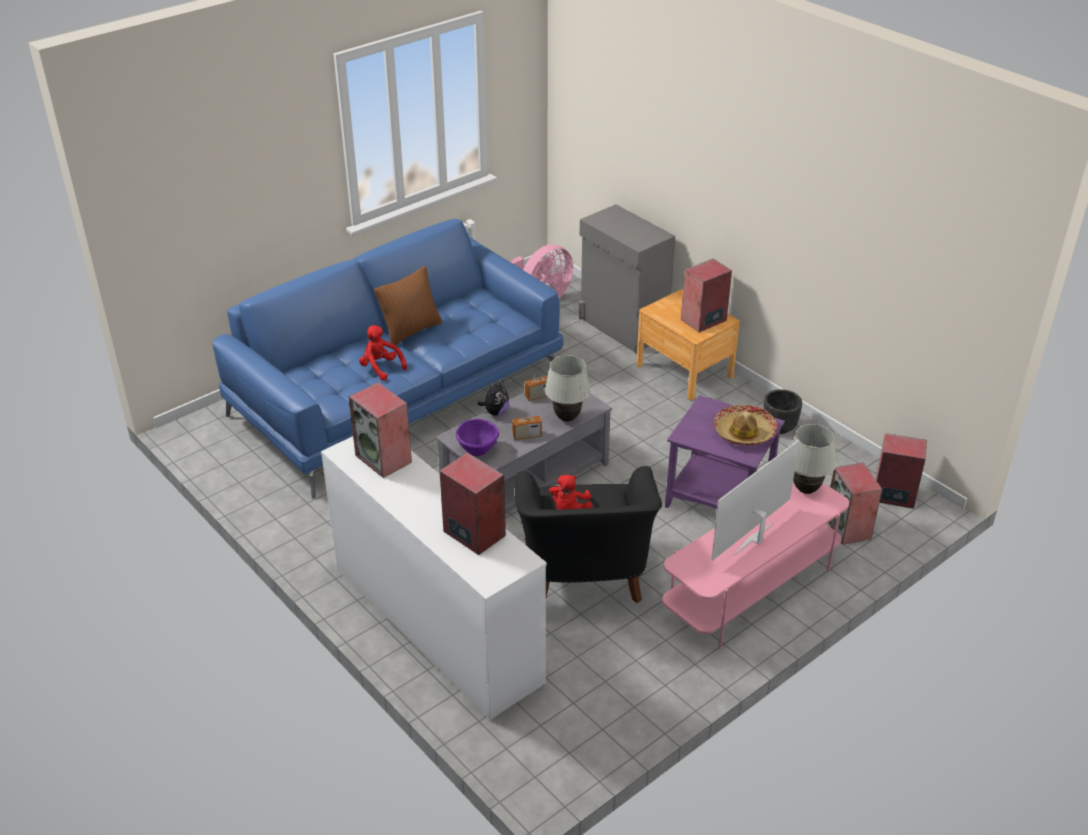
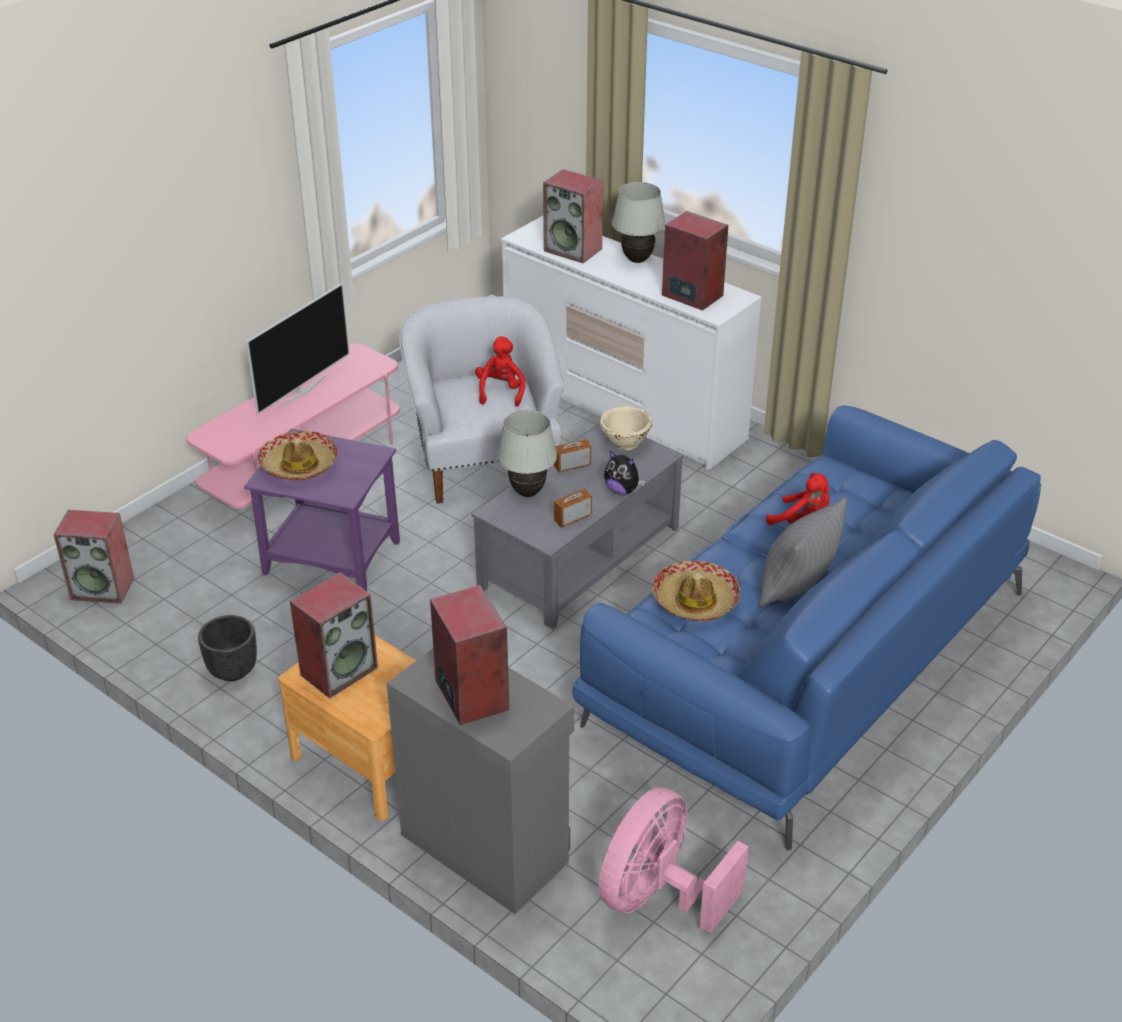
camera: 170 degrees right, 0 degrees up
(411, 331) = (796, 587): brown pillow -> grey pillow
(478, 450) = (625, 443): purple bowl -> beige bowl
(479, 328) = (695, 600): none -> hat
(495, 412) = (622, 490): plush toy -> plush toy turned 75 degrees counterclockwise
(584, 576) = (485, 462): black armchair -> white armchair
(806, 490) = (233, 444): white table lamp -> white table lamp (637, 260)
(848, 528) = (176, 541): speaker -> speaker (470, 694)

